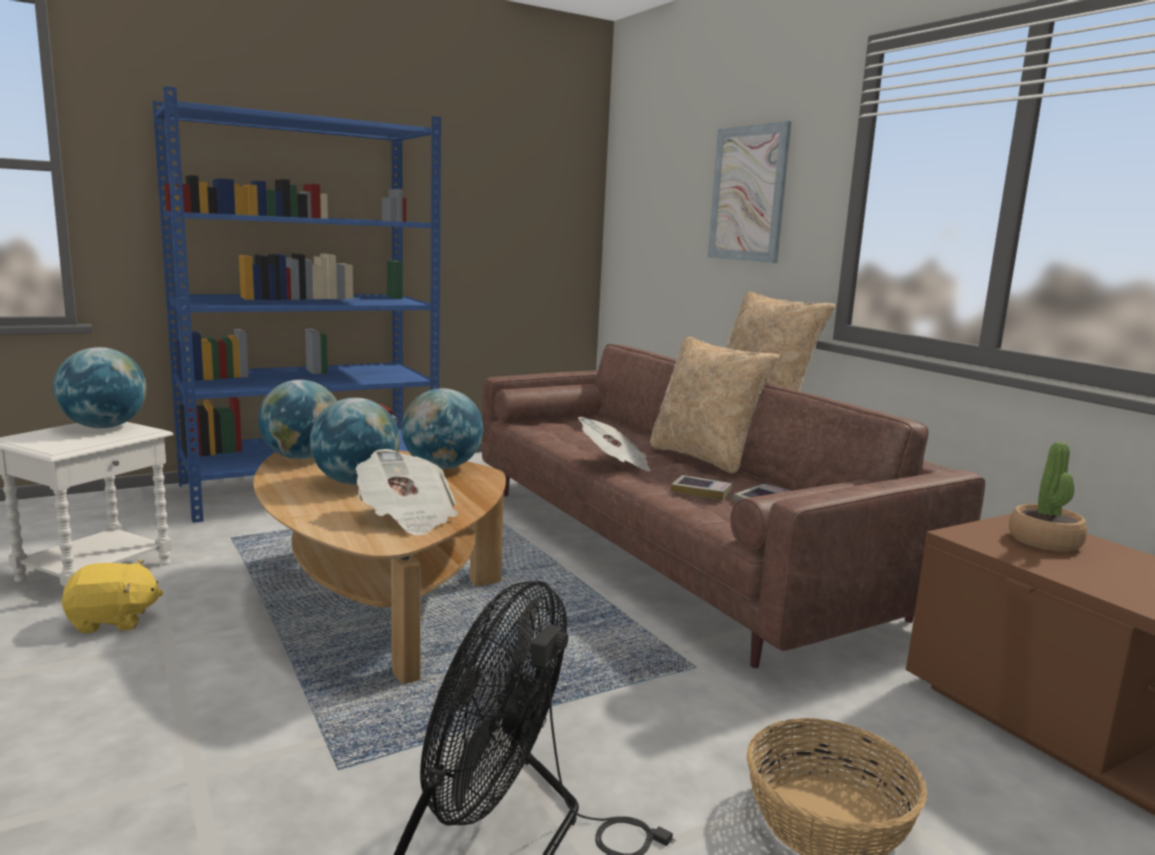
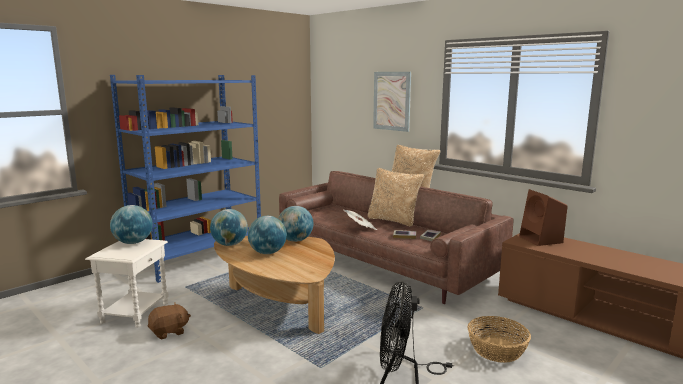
camera: 15 degrees left, 0 degrees up
(113, 621) = (169, 332): yellow plush toy -> brown plush toy
(407, 517) = (306, 265): newspaper -> none
(1045, 541) = (541, 240): potted plant -> brown speaker

